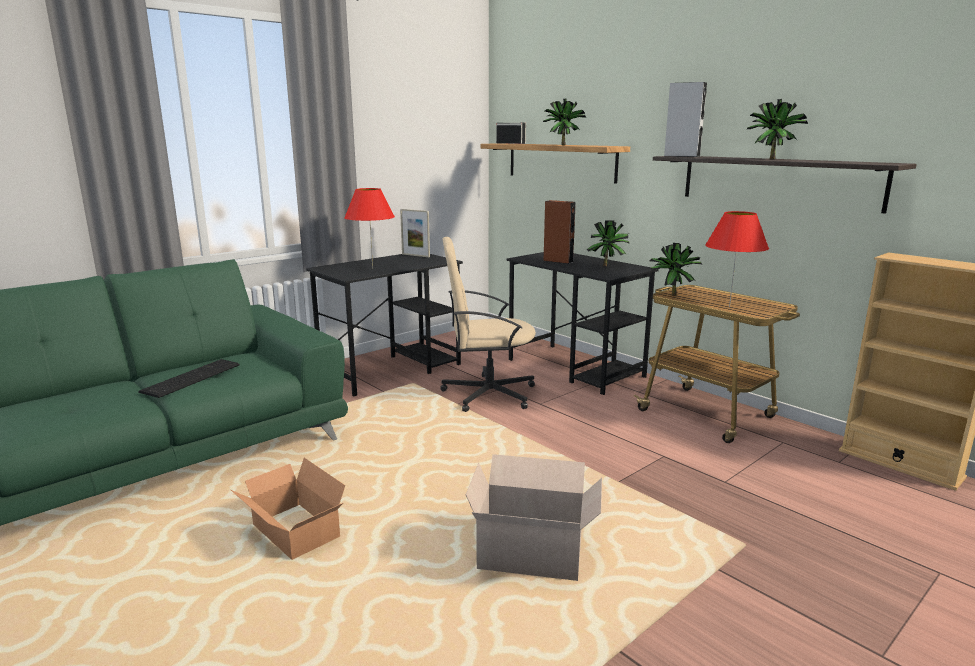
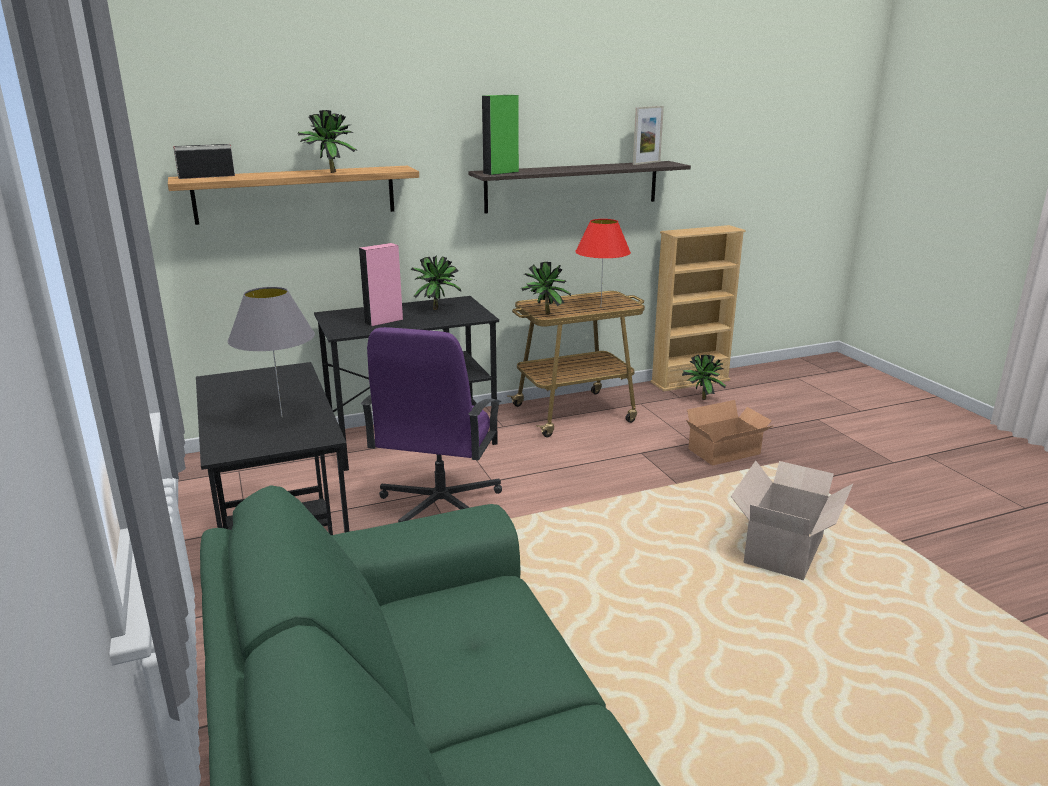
camera: 70 degrees left, 5 degrees up
(189, 378) = (489, 668): keyboard -> none
(294, 534) = (725, 692): cardboard box -> cardboard box (727, 452)
(372, 268) = (282, 416): red table lamp -> grey table lamp
(415, 255) = (229, 382): picture frame -> picture frame (646, 163)
(487, 394) = (439, 506): beige office chair -> purple office chair
(558, 261) = (384, 321): brown speaker -> pink speaker
(681, 156) = (501, 172): grey speaker -> green speaker
(770, 159) = (584, 167): potted plant -> potted plant (700, 398)

